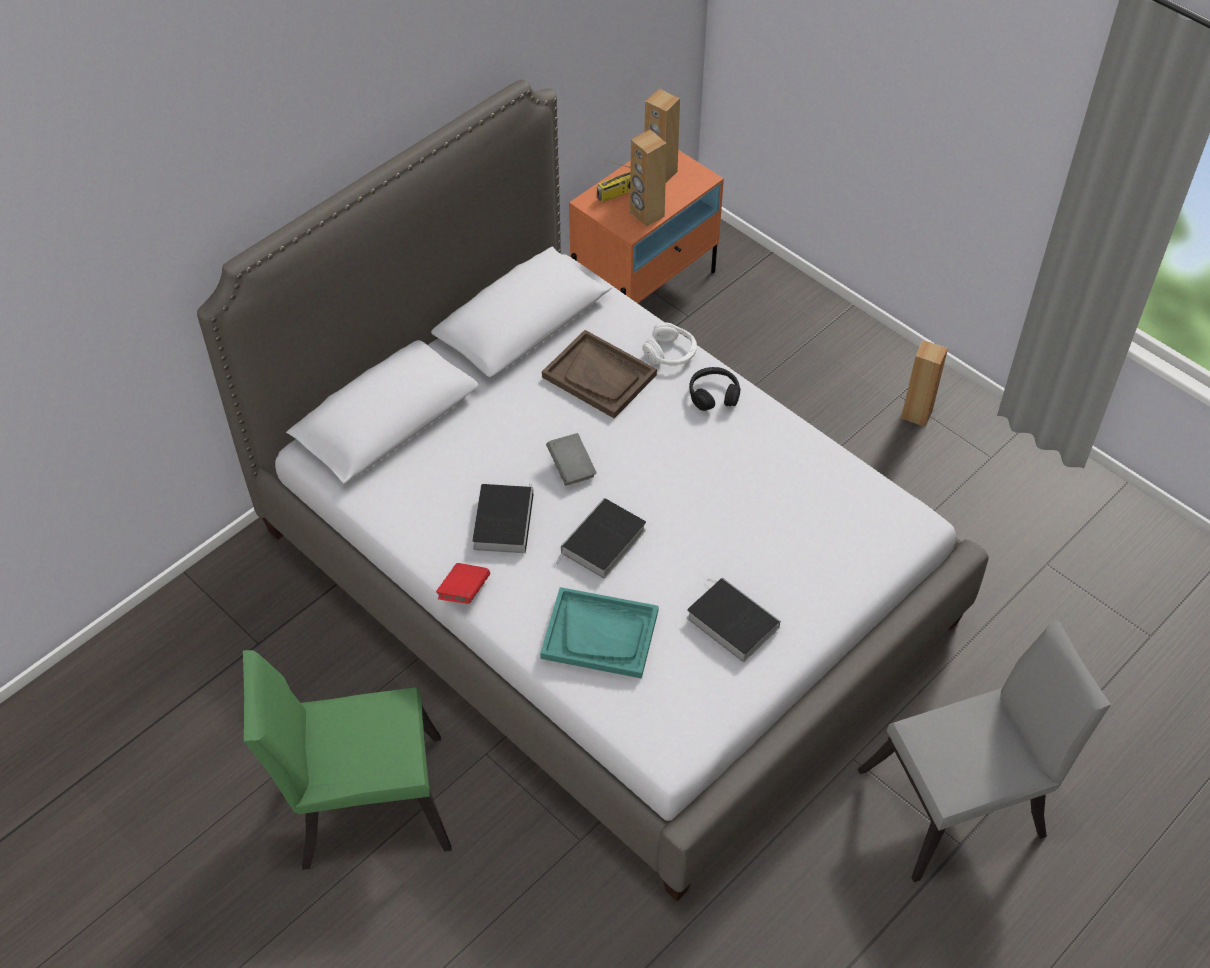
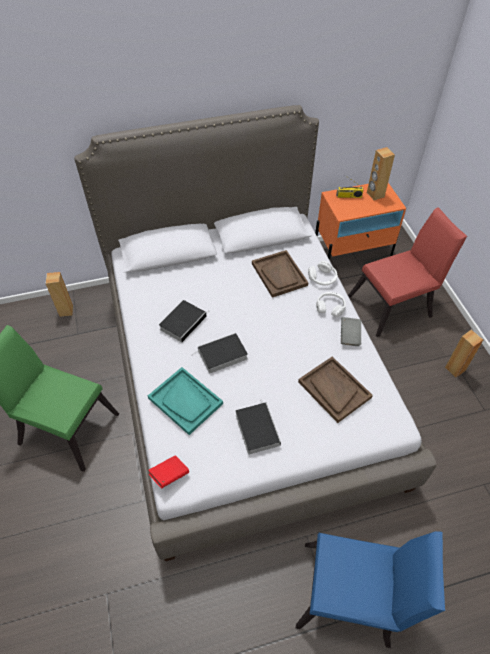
camera: 30 degrees right, 0 degrees up
(464, 591) = (140, 347): red book -> red book (169, 475)
(571, 467) = (234, 311): grey book -> grey book (349, 336)
(646, 214) = (355, 210): brown speaker -> brown speaker (66, 311)
(713, 394) = (330, 307): black headphones -> white headphones
(768, 351) = (394, 305): none -> red chair
(800, 515) = (334, 389): none -> brown tray
(963, 801) = (353, 596): grey chair -> blue chair

